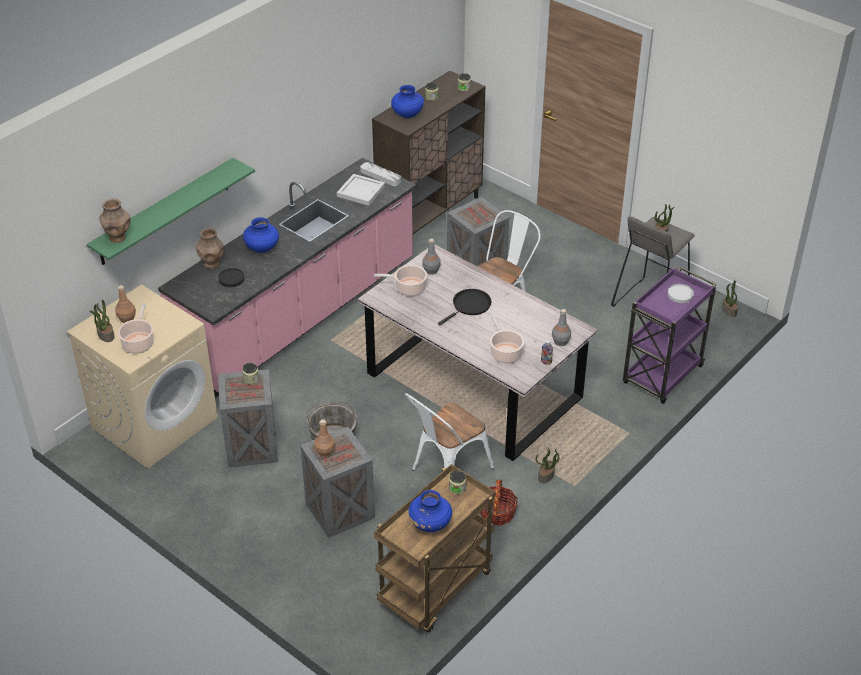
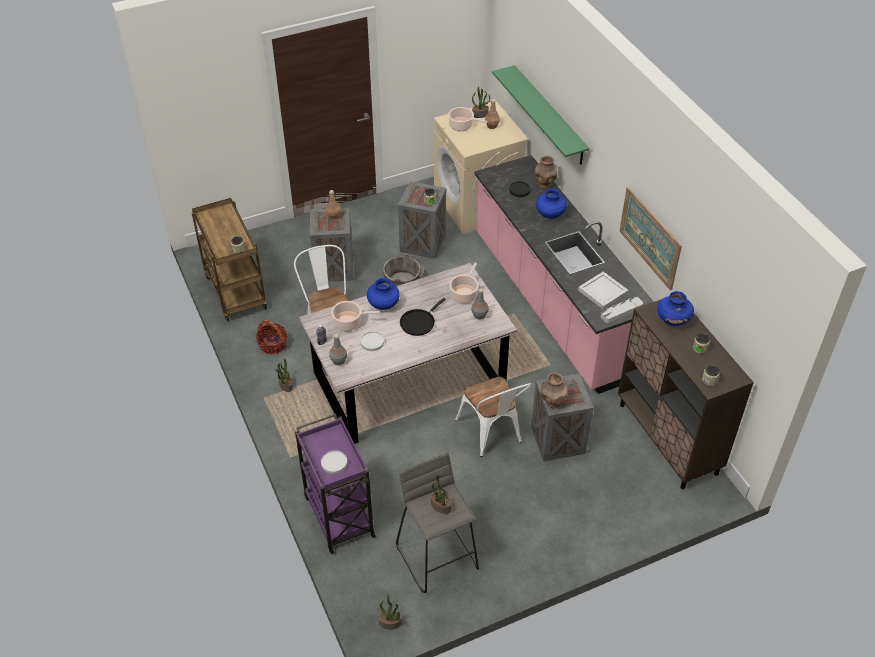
camera: 115 degrees right, 5 degrees up
(118, 238) = (512, 77): brown vase -> brown vase (552, 403)
(327, 123) = (650, 237): none -> picture
(430, 524) = (220, 228): blue vase -> blue vase (383, 304)
(470, 306) = (419, 322): black frying pan -> black frying pan turned 60 degrees clockwise
(519, 328) = (372, 342): none -> white plate

